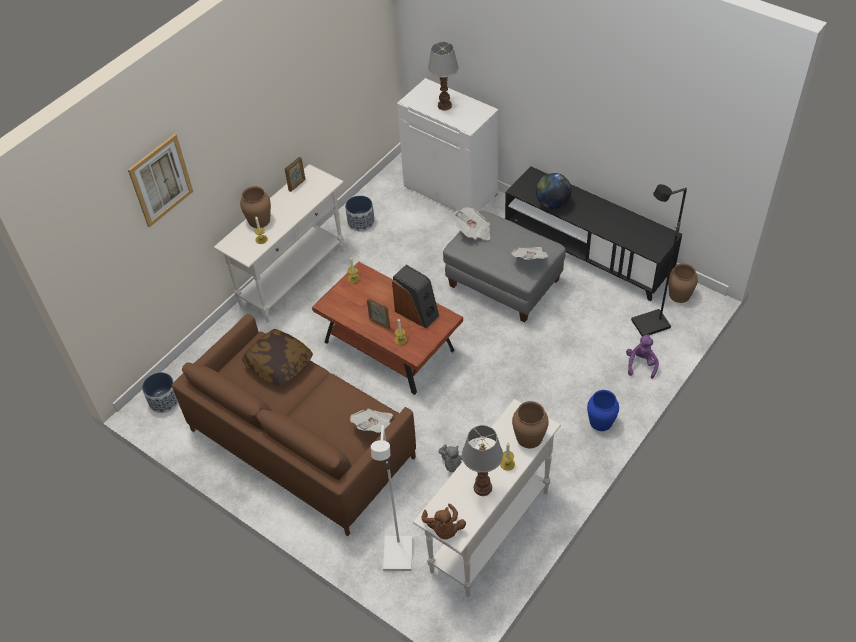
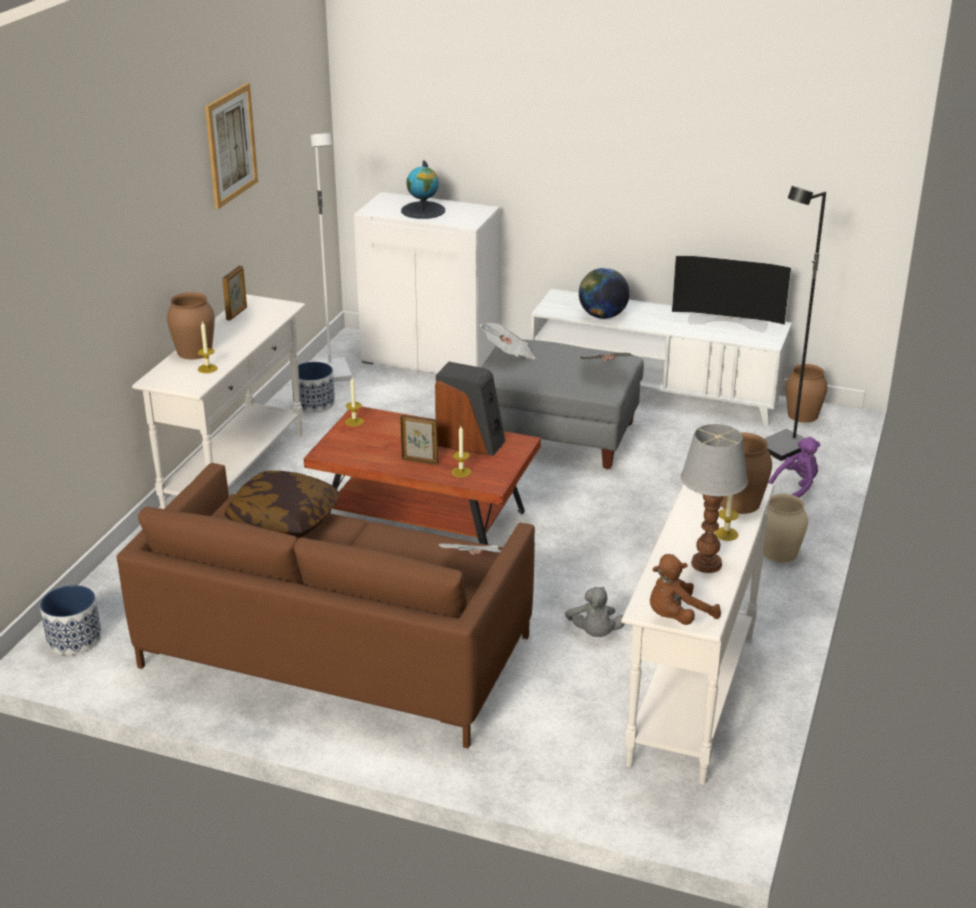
camera: 20 degrees left, 20 degrees down
(161, 180) = (70, 232): picture -> picture (231, 145)
(399, 555) = (565, 755): white floor lamp -> white floor lamp (334, 373)
(444, 106) = (423, 210): table lamp -> globe
(444, 529) = (677, 617): brown plush toy -> brown plush toy turned 90 degrees clockwise
(587, 253) = (655, 393): black tv stand -> white tv stand
(601, 422) = (780, 552): blue vase -> beige vase
(638, 224) = (728, 321): none -> television
(641, 364) = (796, 487): purple plush toy -> purple plush toy turned 60 degrees clockwise

